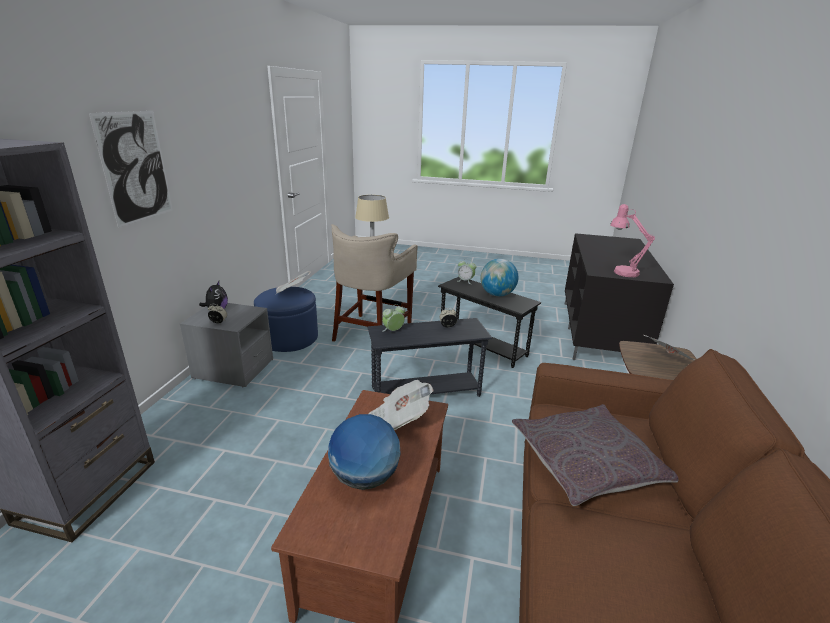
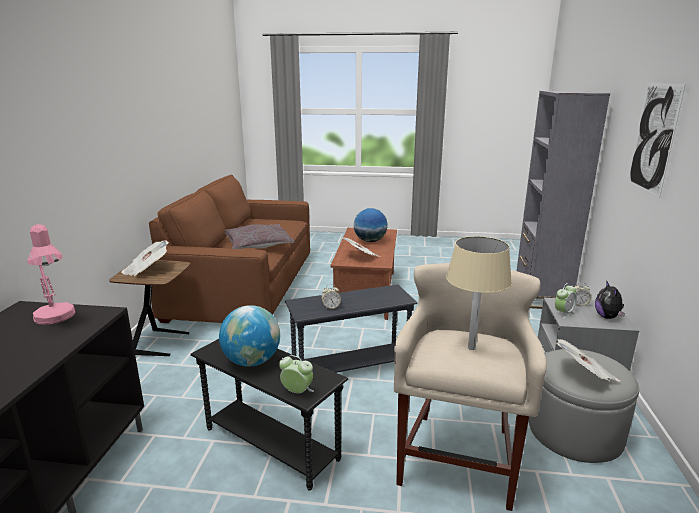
camera: 175 degrees right, 5 degrees down
(289, 338) = (574, 431): blue ottoman -> grey ottoman
(393, 331) = (387, 298): alarm clock -> alarm clock (563, 313)

